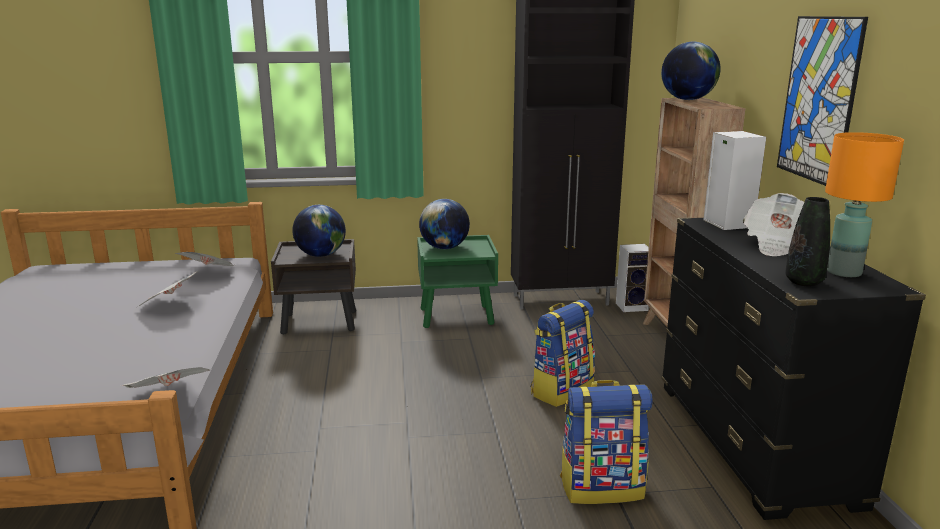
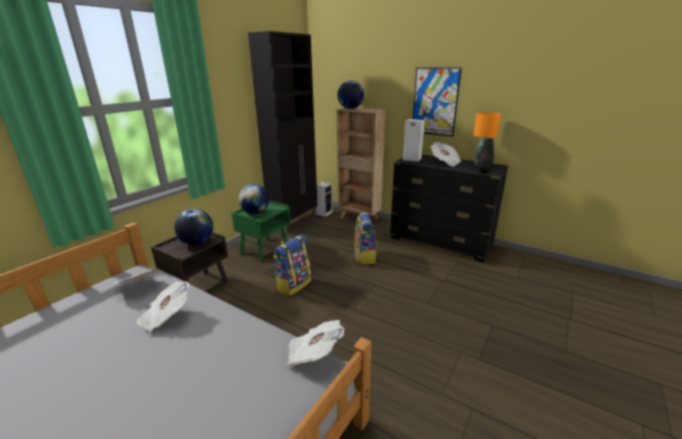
camera: 50 degrees left, 5 degrees up
(602, 487) = (438, 281): backpack -> backpack (293, 284)

